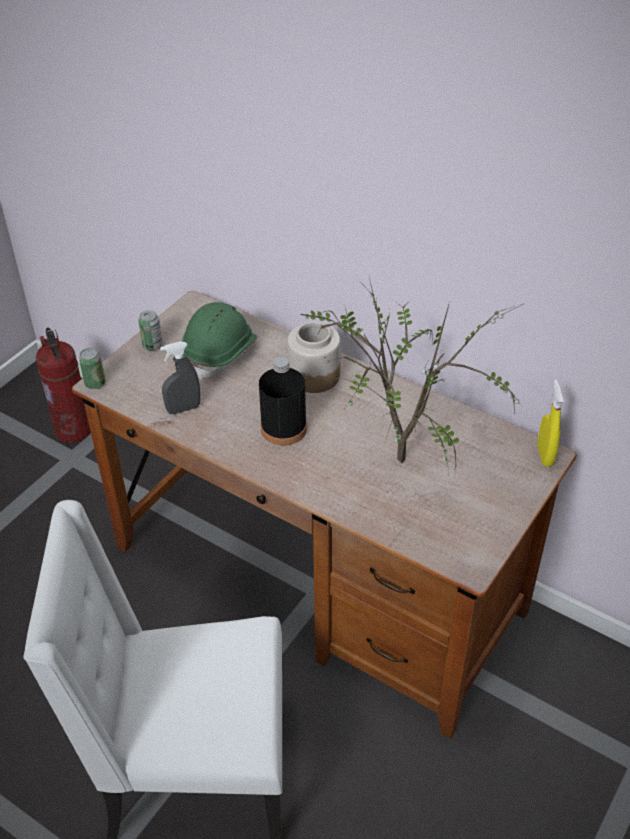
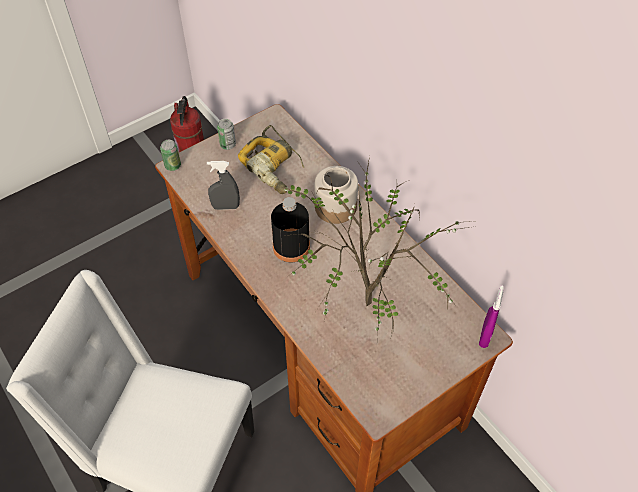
camera: 20 degrees right, 10 degrees up
(221, 353) = (275, 166): green hard hat -> power drill
(545, 455) = (485, 336): yellow spray bottle -> purple spray bottle

